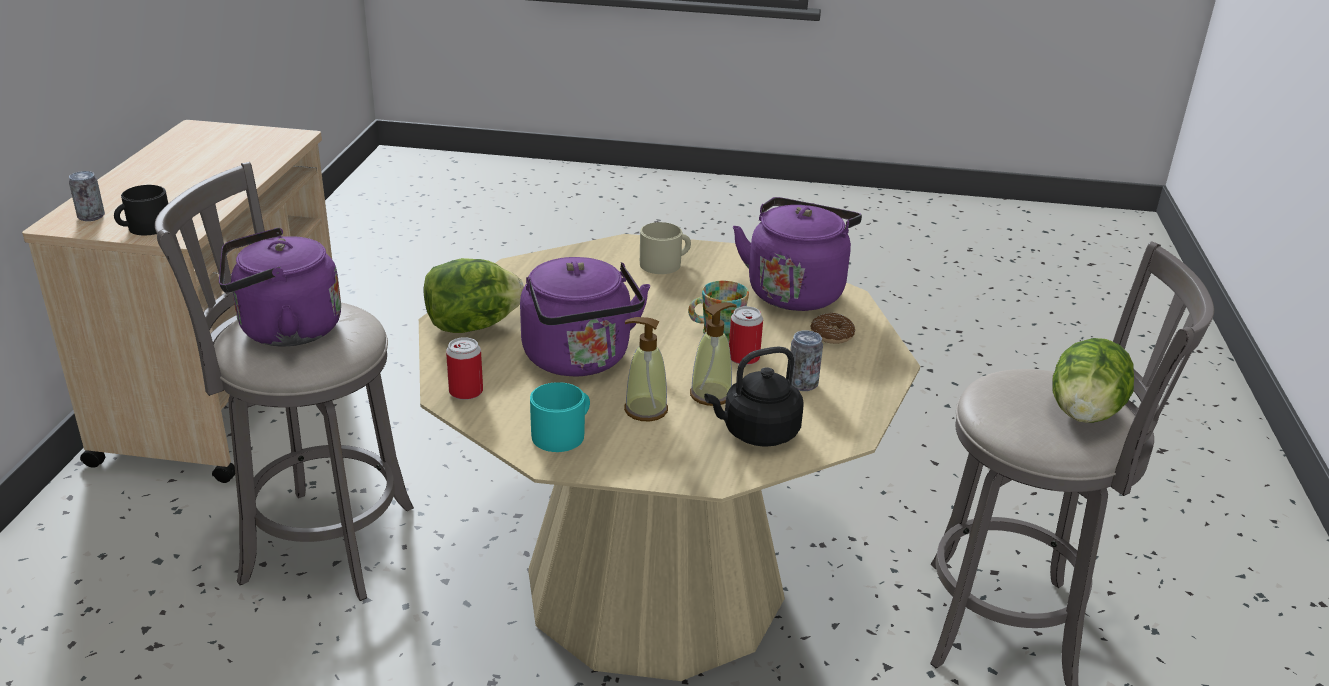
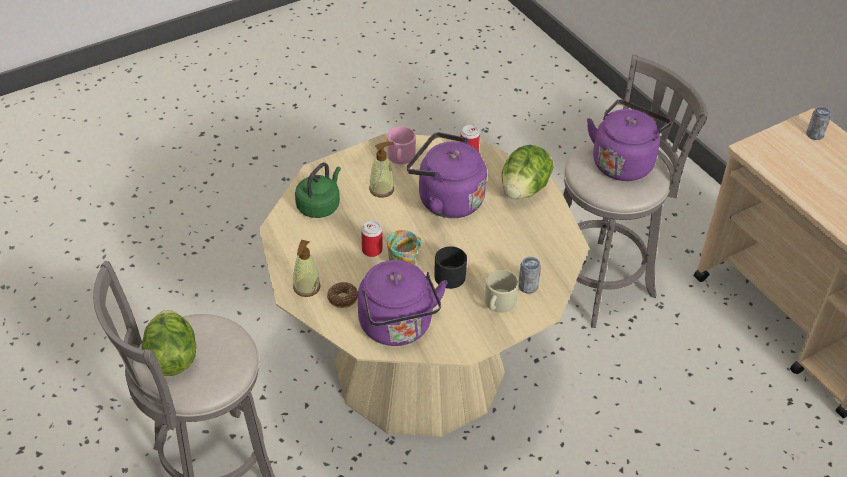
camera: 140 degrees right, 15 degrees up
(144, 228) = (775, 144): black mug -> black mug (450, 273)
(563, 433) = (400, 157): turquoise mug -> pink mug
(711, 394) = (362, 216): soap dispenser -> soap dispenser (306, 287)
(756, 433) = (319, 205): black kettle -> green kettle
(802, 384) = (326, 250): can -> can (528, 287)

